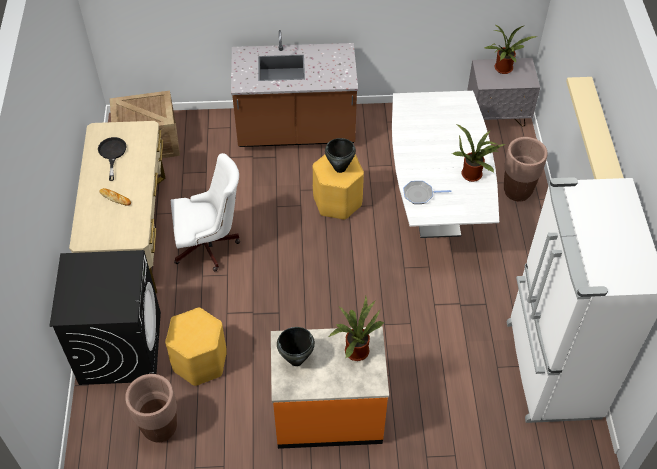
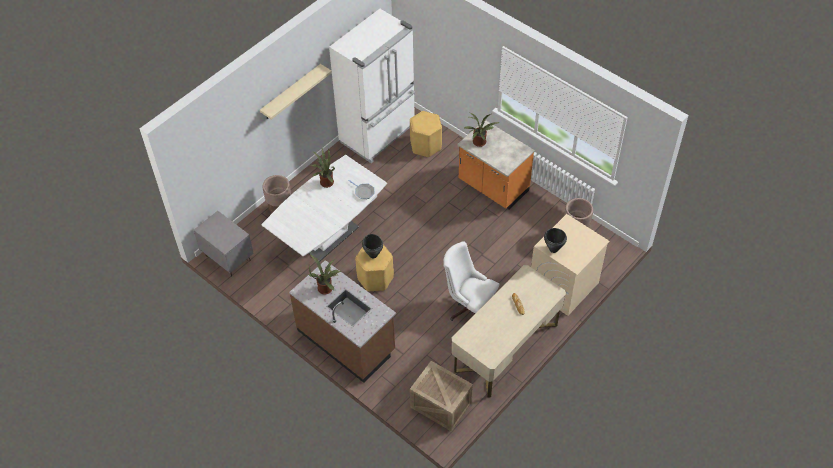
camera: 135 degrees left, 0 degrees up
(112, 154) = (496, 335): black frying pan -> none
(120, 347) = (563, 286): black washing machine -> beige washing machine
(200, 361) = (529, 250): yellow stool -> yellow stool (425, 145)
(296, 359) = (508, 157): black cooking pot -> black cooking pot (553, 249)
(503, 70) = (219, 234): potted plant -> potted plant (326, 288)

